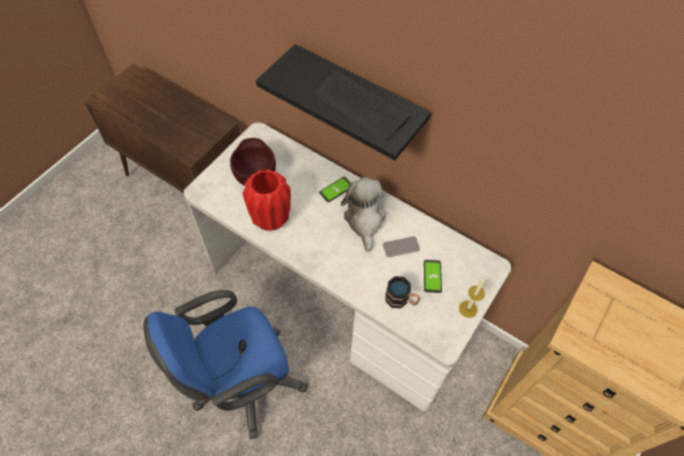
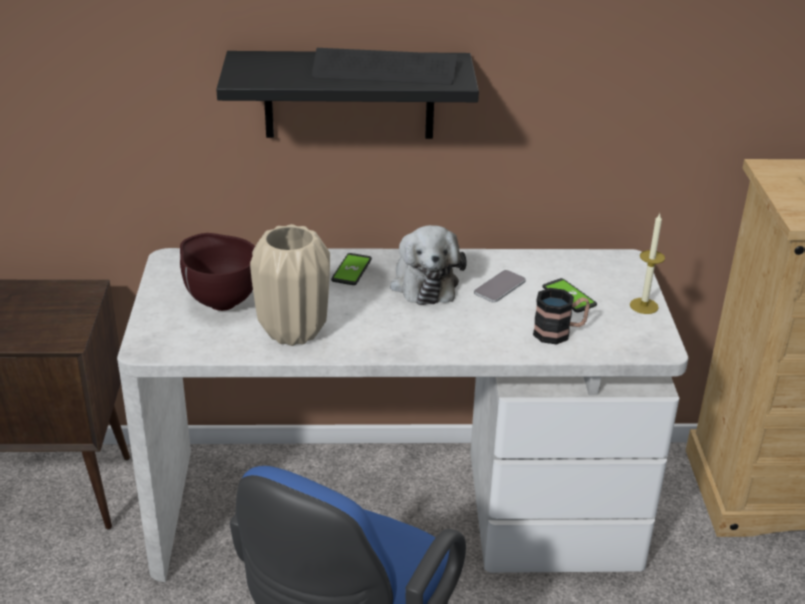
camera: 35 degrees left, 25 degrees down
(270, 219) = (293, 333): red vase -> beige vase
(364, 220) = (424, 282): plush toy -> plush toy turned 150 degrees counterclockwise

